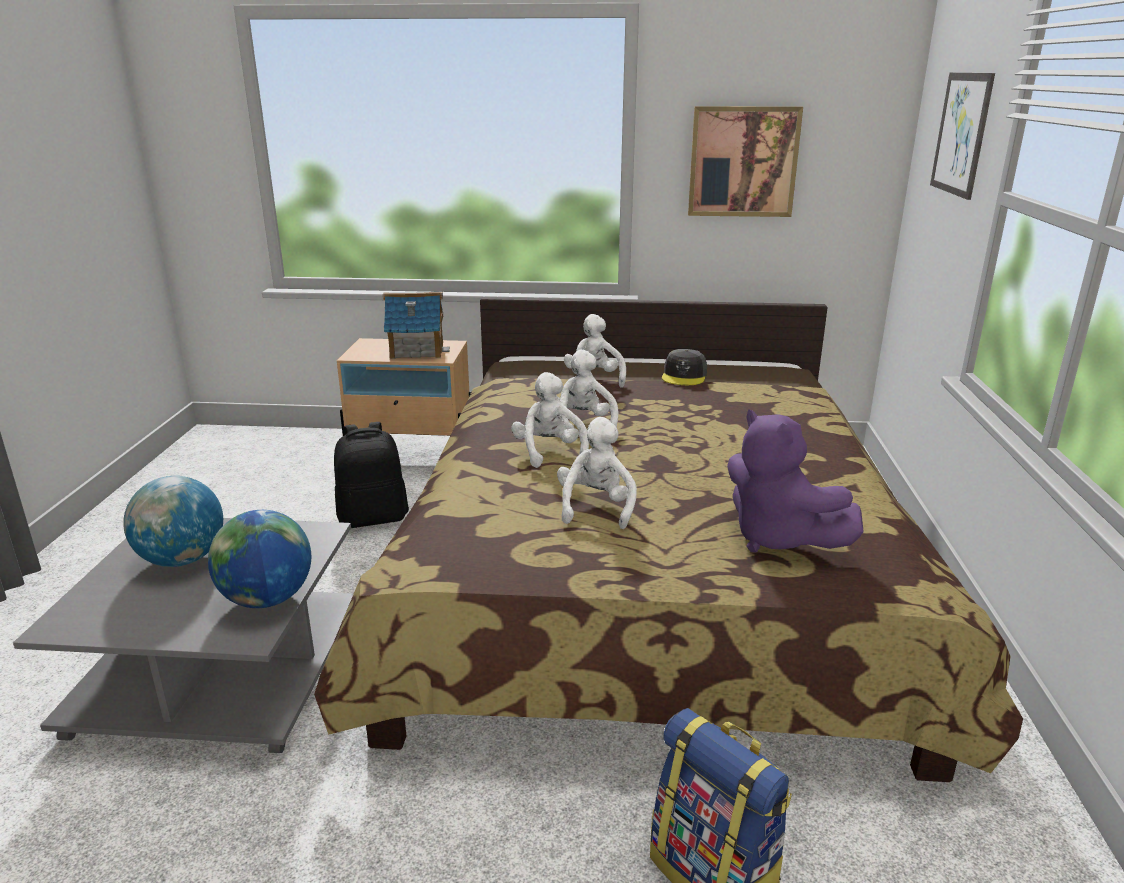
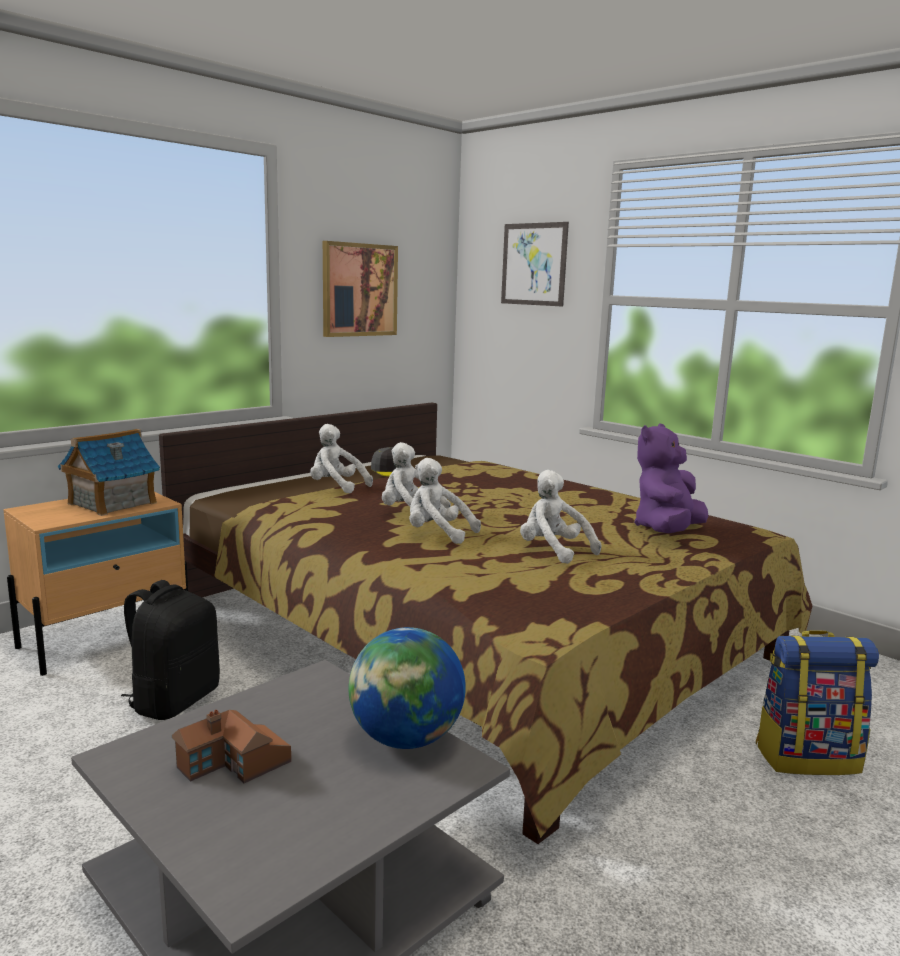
camera: 50 degrees left, 10 degrees down
(182, 559) = (234, 764): globe -> toy house
(777, 538) = (667, 531): purple plush toy -> purple plush toy turned 120 degrees clockwise

